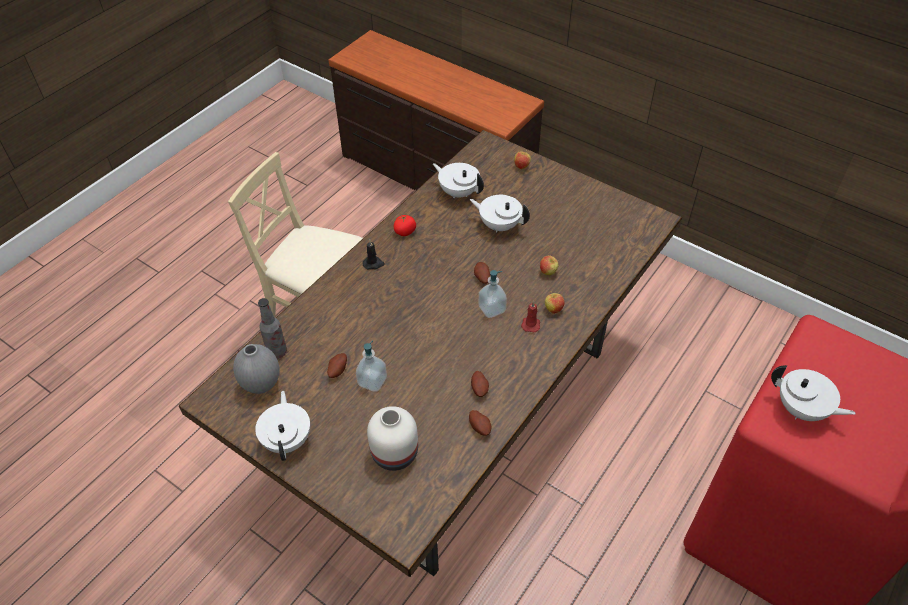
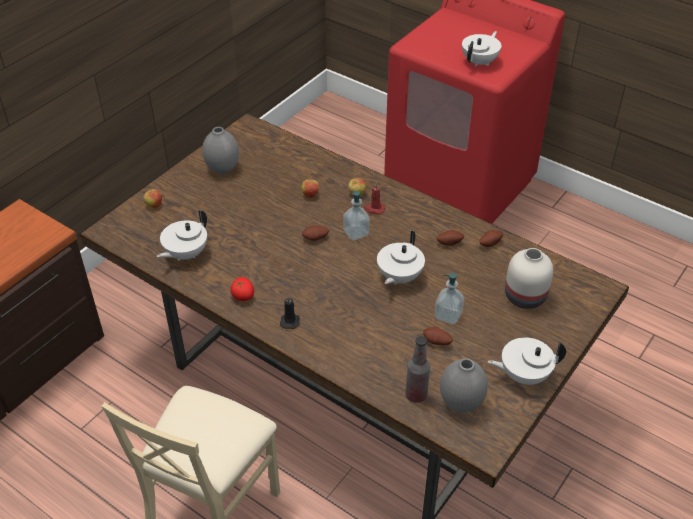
camera: 90 degrees left, 5 degrees down
(499, 225) = (242, 224): white teapot -> white teapot (399, 277)
(581, 206) = (222, 169): none -> grey vase

